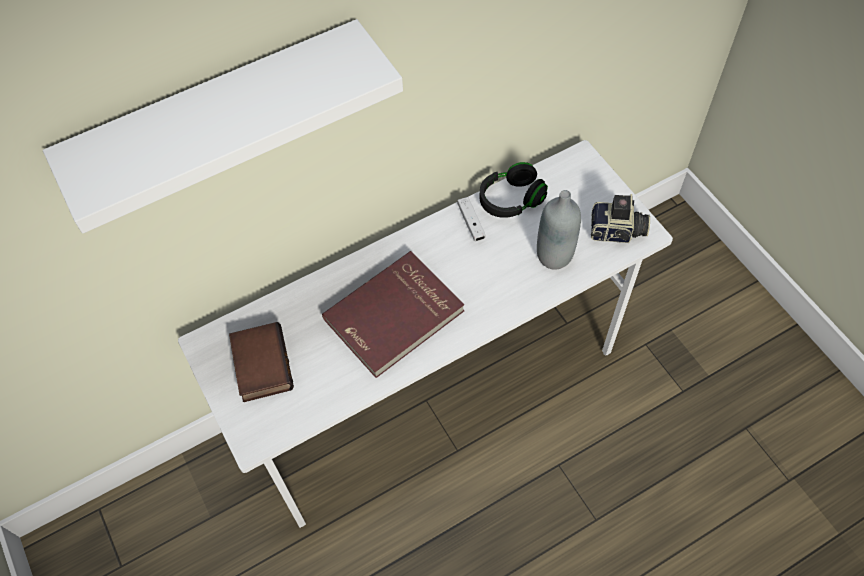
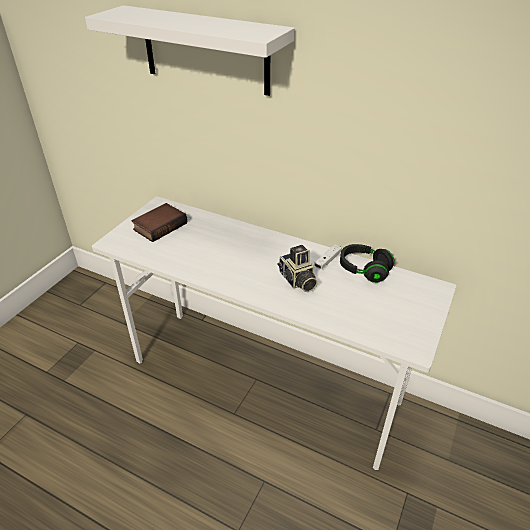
camera: 55 degrees right, 20 degrees down
(395, 317) = (230, 258): red book -> none
(554, 255) = (343, 307): grey bottle -> none
(617, 232) = (398, 332): camera -> camera (297, 281)

